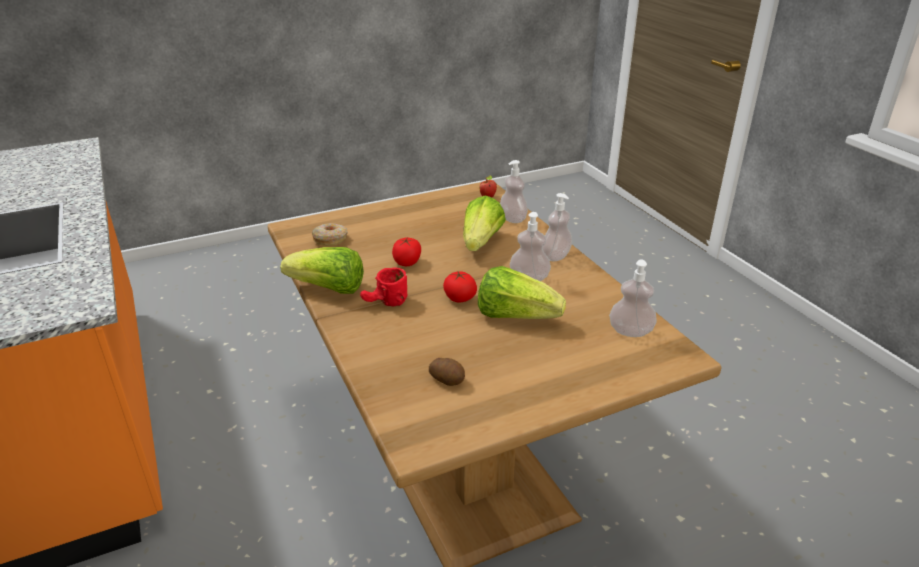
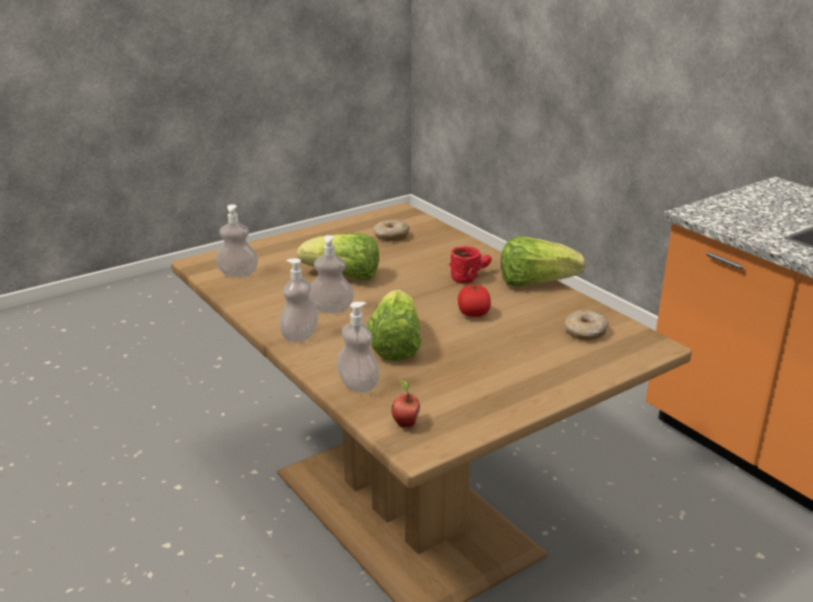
camera: 170 degrees right, 5 degrees down
(447, 379) = (391, 236): potato -> donut
(459, 298) = (400, 285): tomato -> none

